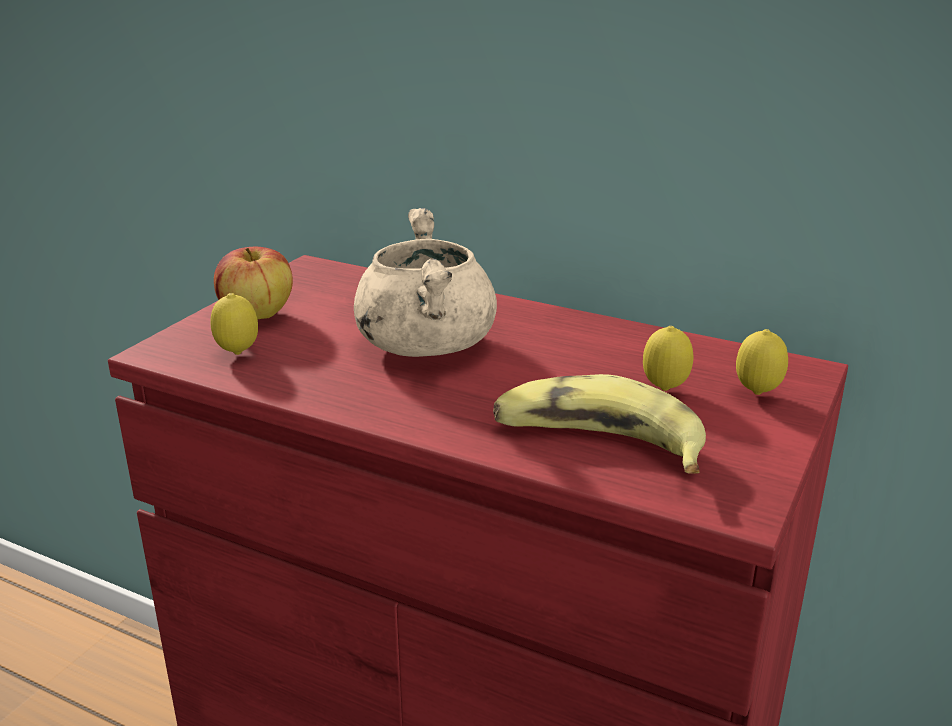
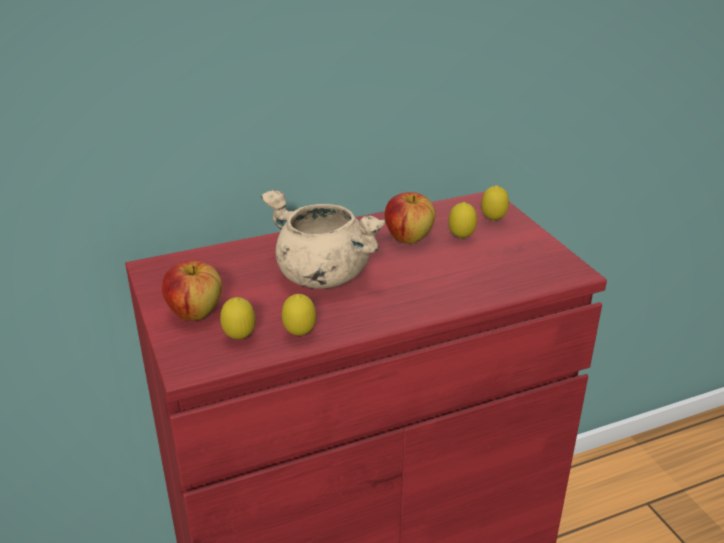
camera: 50 degrees left, 5 degrees up
(285, 380) = (300, 335): none -> lemon
(596, 443) = (486, 277): banana -> none
(599, 358) = (408, 238): none -> apple

